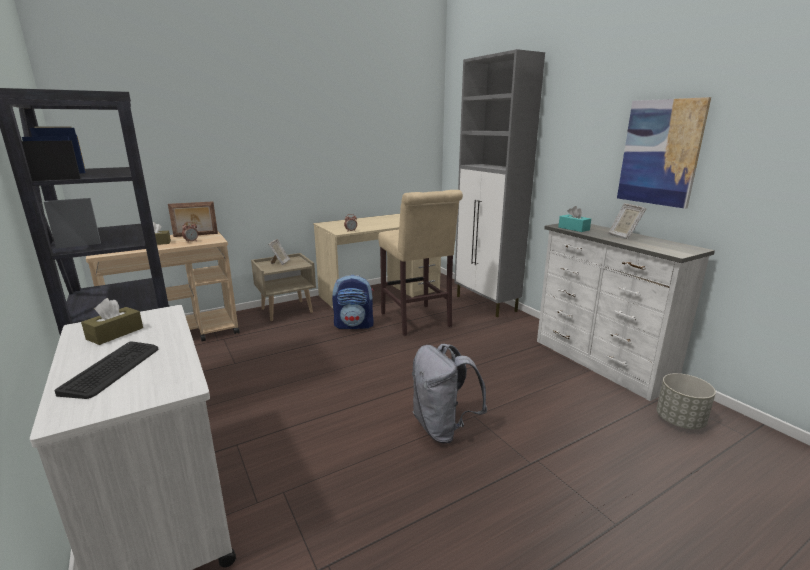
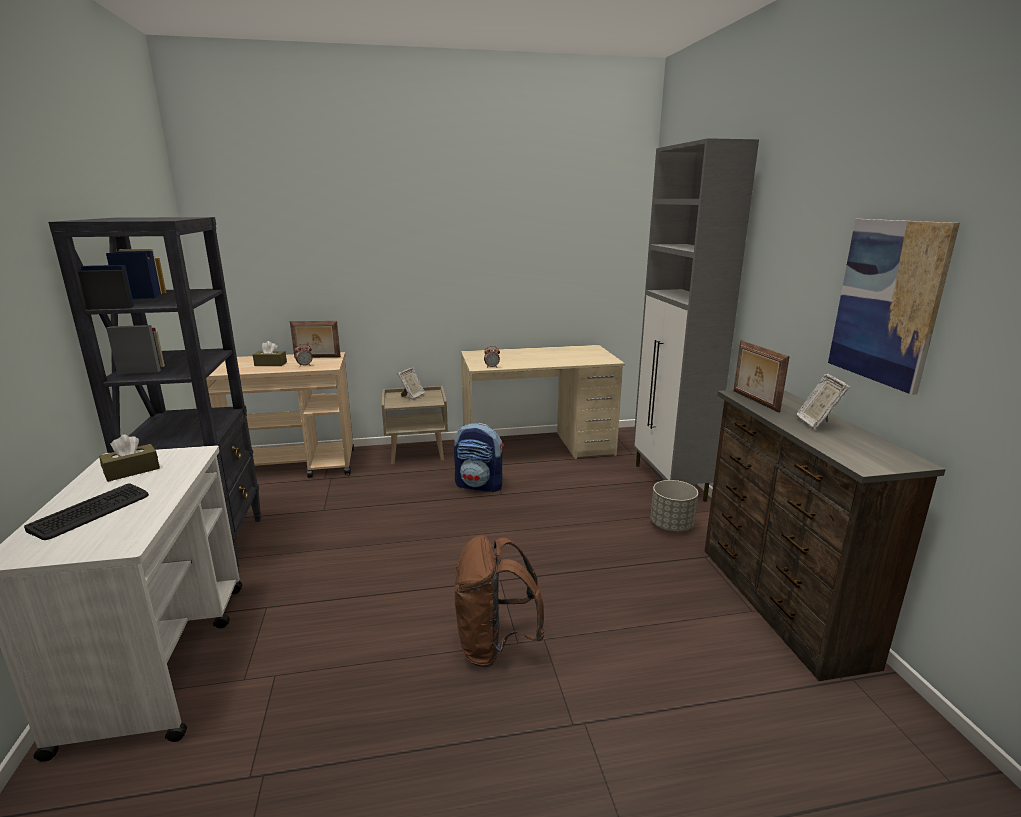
camera: 20 degrees right, 0 degrees up
(417, 321) = (559, 493): beige stool -> none
(443, 428) = (494, 645): grey backpack -> brown backpack
(573, 228) = (754, 401): turquoise tissue box -> picture frame
(599, 363) = (779, 603): white dresser -> brown dresser
(680, 421) = (846, 725): grey planter -> grey planter (671, 526)

